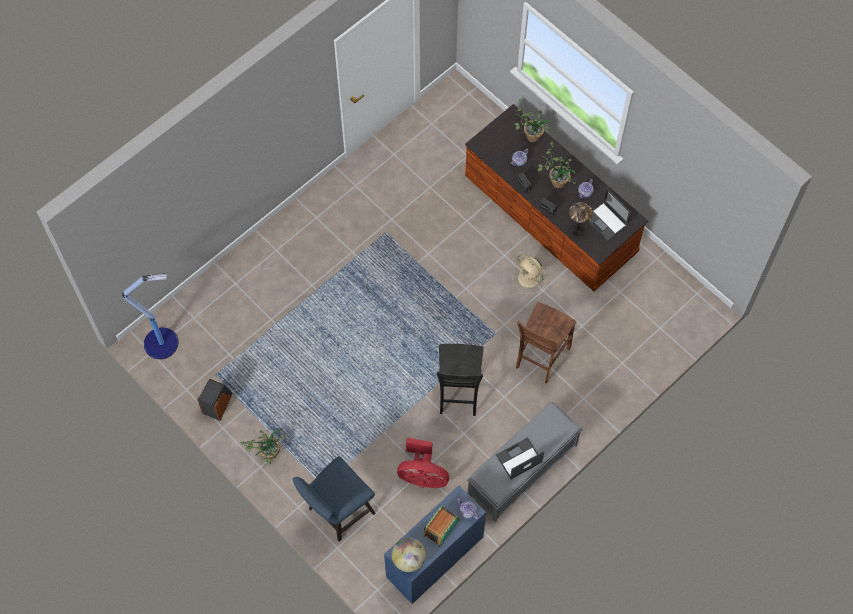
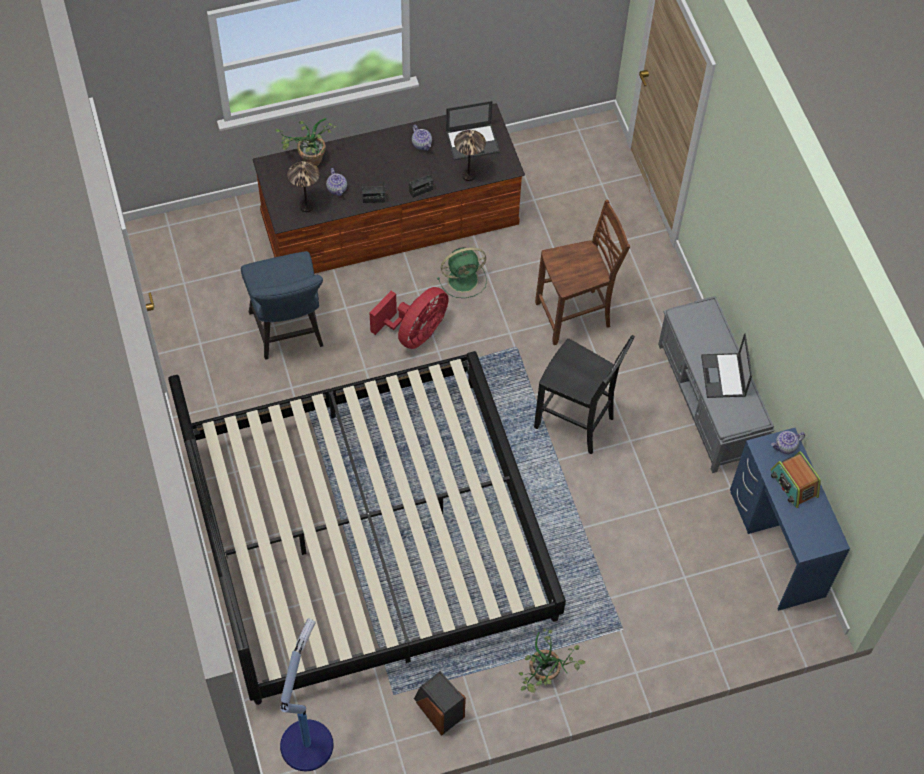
camera: 65 degrees left, 5 degrees down
(313, 311) = (369, 535): none -> bed
(337, 513) = (667, 629): blue chair -> blue chair (289, 333)
(408, 559) = (819, 537): globe -> none
(422, 476) = (663, 510): red fan -> red fan (414, 332)
(495, 151) = (307, 206): none -> table lamp
(529, 278) = (464, 279): beige fan -> green fan
(540, 358) = (575, 316): brown chair -> brown chair turned 75 degrees counterclockwise
(555, 180) = (386, 165): potted plant -> none

